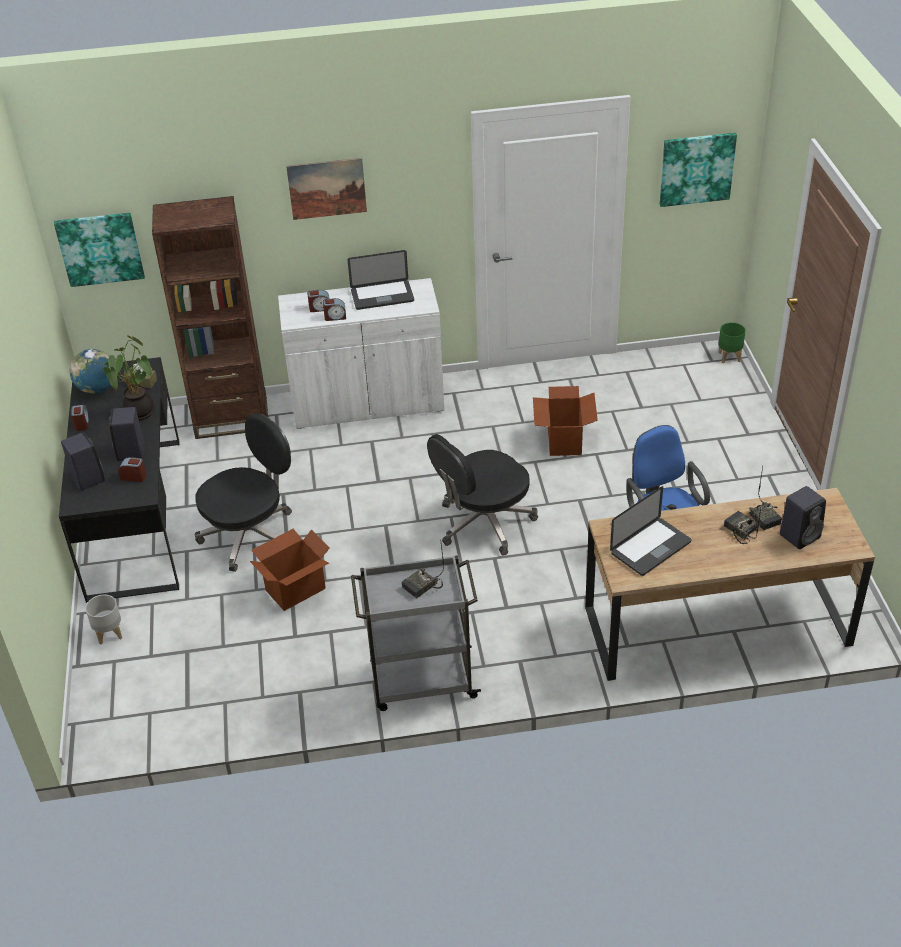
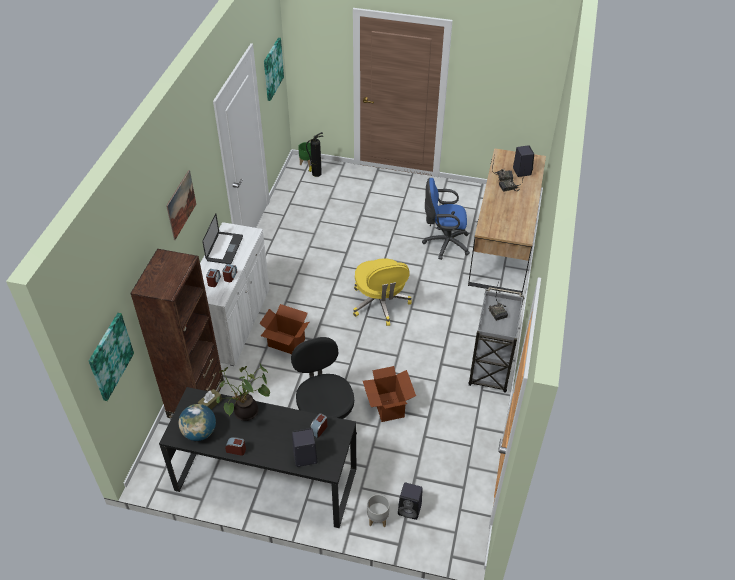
camera: 70 degrees left, 5 degrees up
(131, 452) = (290, 426): black speaker -> black speaker (410, 509)
(483, 523) = (380, 304): black office chair -> yellow office chair
(563, 441) = (332, 248): cardboard box -> cardboard box (286, 343)
(650, 548) = (506, 220): laptop -> none
(712, 374) = (316, 174): none -> fire extinguisher

